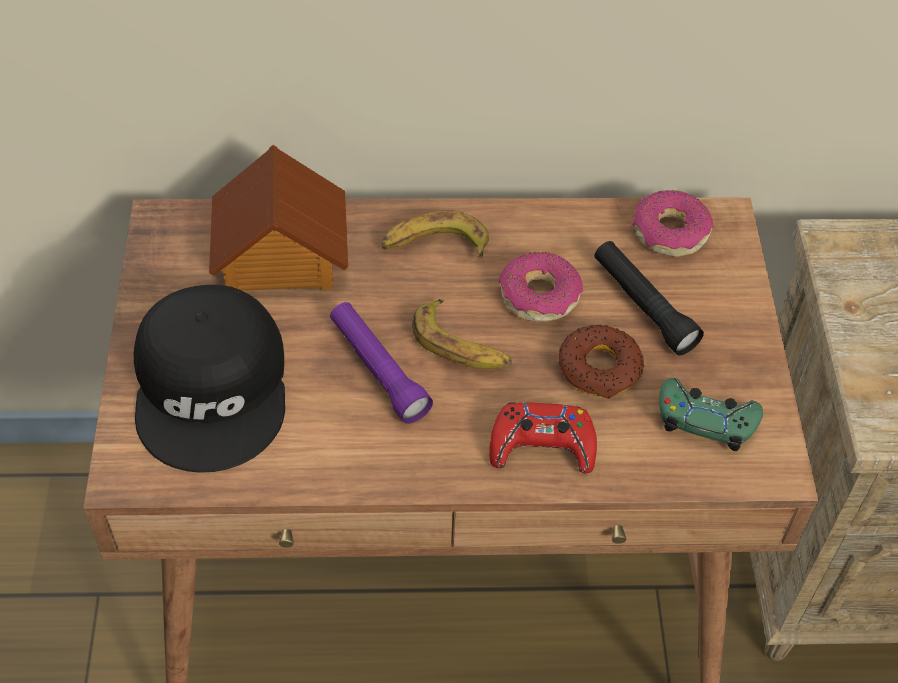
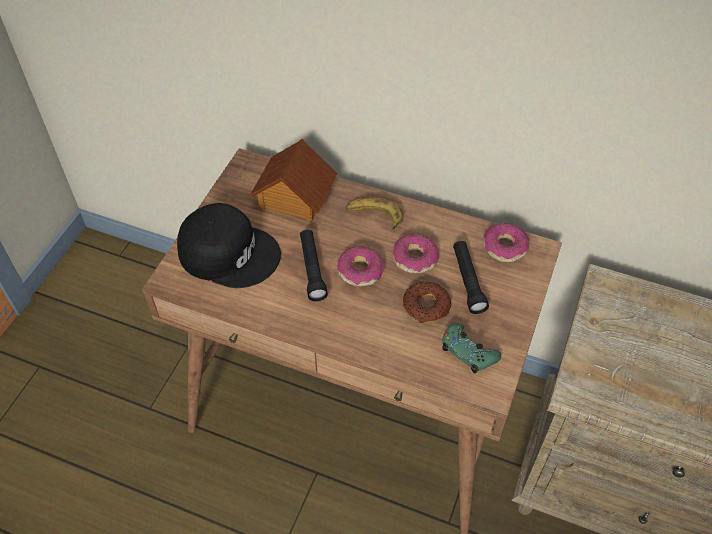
camera: 25 degrees right, 0 degrees up
(214, 388) = (229, 252): black cap -> black cap turned 90 degrees counterclockwise
(378, 370) = (312, 269): purple flashlight -> black flashlight
(461, 346) = (360, 271): banana -> donut
(542, 446) = (374, 335): red game controller -> none

